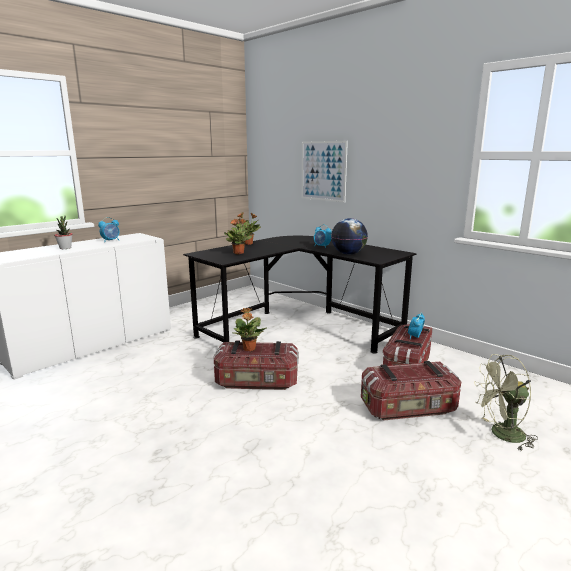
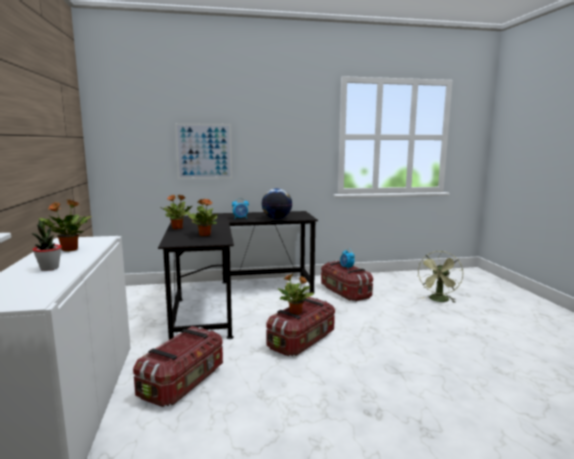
camera: 55 degrees left, 5 degrees down
(111, 241) = (69, 250): alarm clock -> potted plant
(409, 409) = (393, 309): storage box -> storage box (184, 382)

